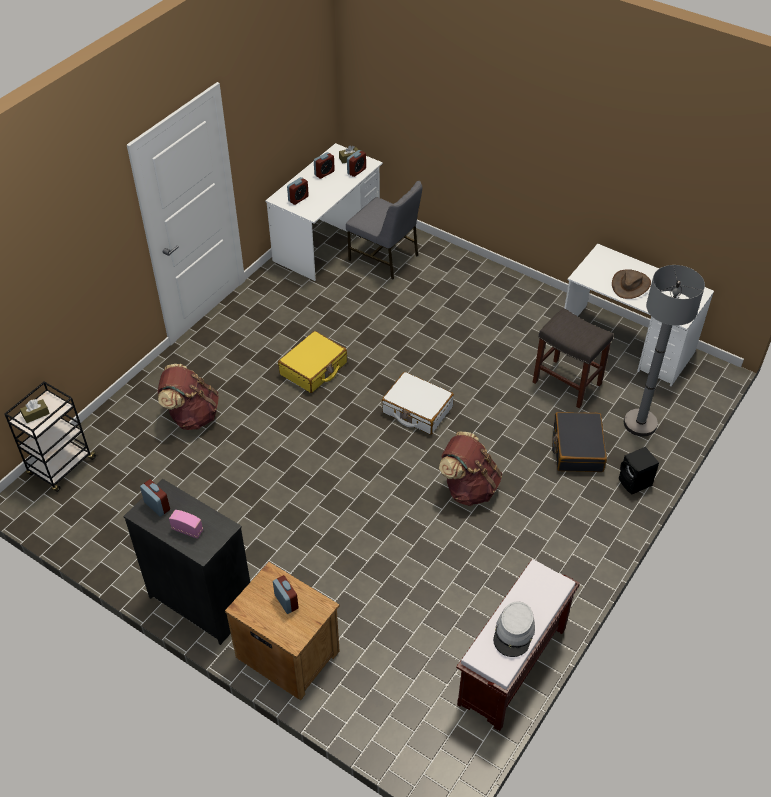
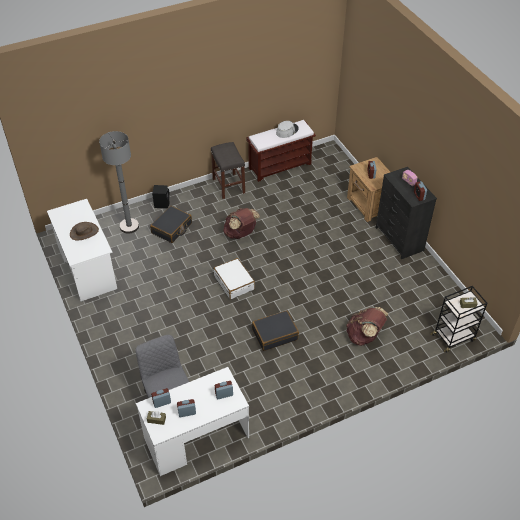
camera: 150 degrees left, 0 degrees up
(313, 369) = (275, 334): yellow suitcase -> black suitcase
(566, 383) = (142, 261): grey stool -> grey stool (229, 186)

